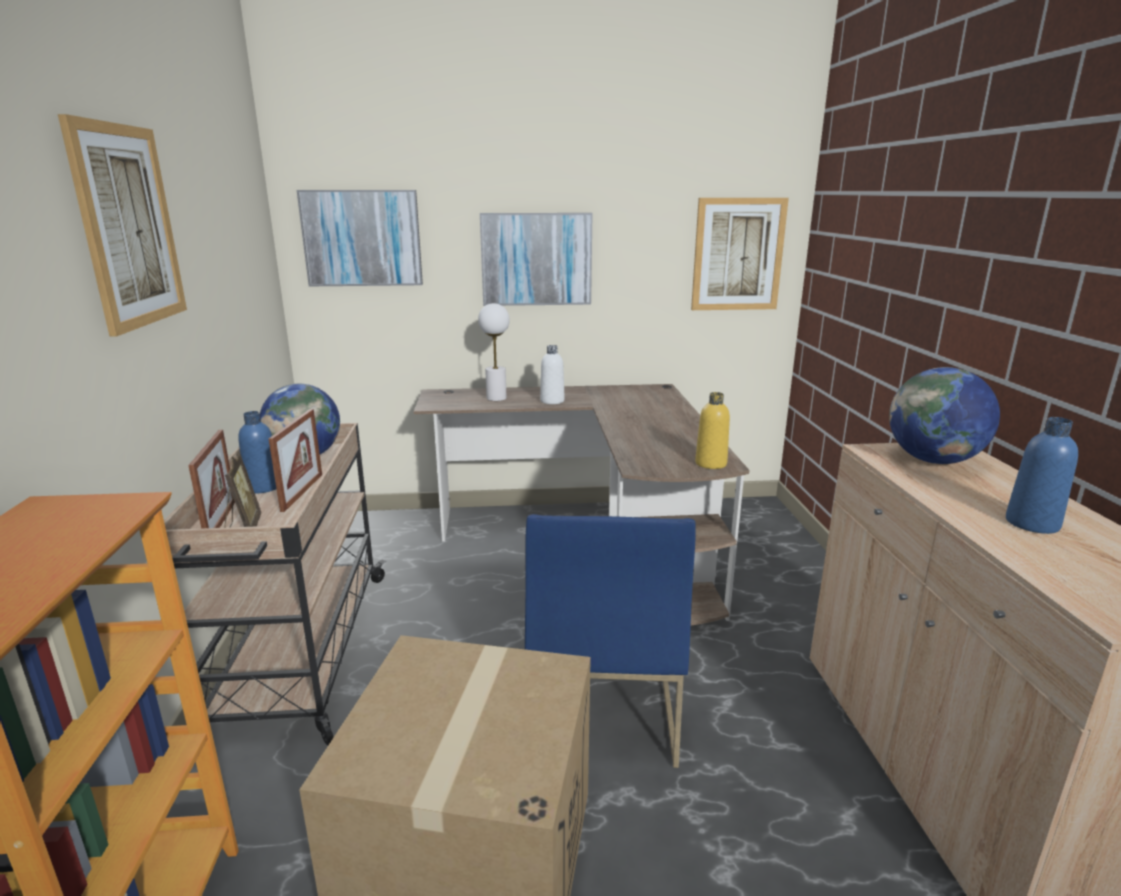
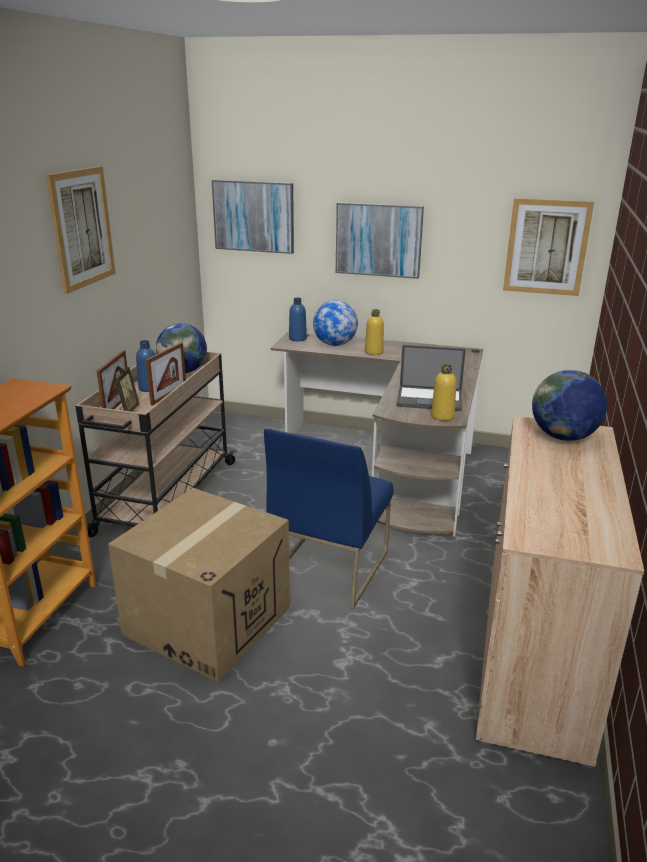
camera: 20 degrees right, 5 degrees up
(496, 398) = (335, 344): white table lamp -> globe
(552, 401) = (374, 352): white bottle -> yellow bottle
(674, 445) = (430, 399): none -> laptop
(1032, 523) = (564, 486): blue bottle -> blue bottle (297, 339)

